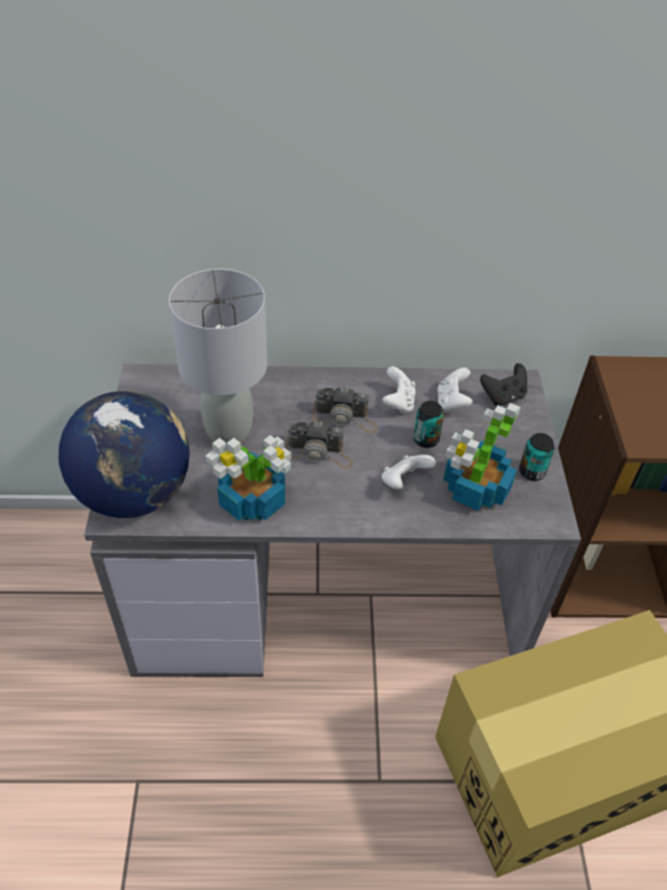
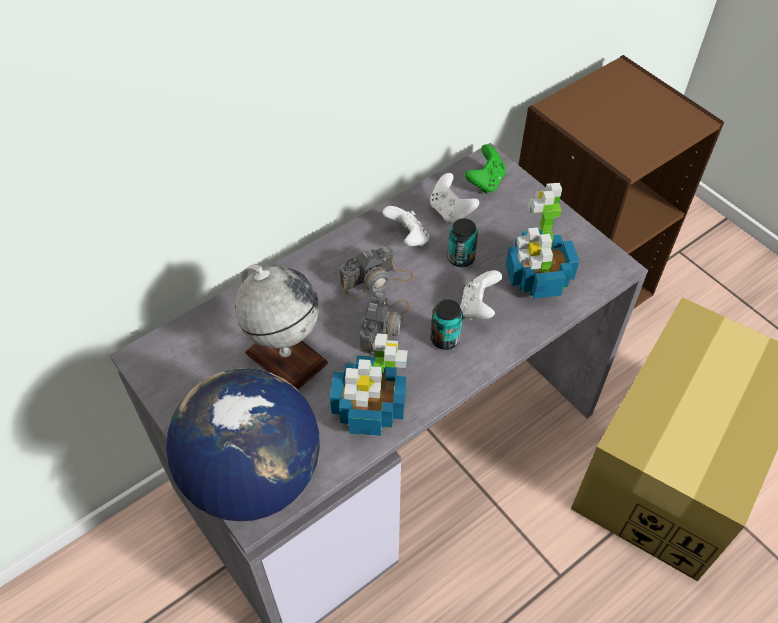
camera: 35 degrees left, 5 degrees up
(229, 432) = (285, 357): grey table lamp -> globe
(319, 453) = (385, 326): camera -> camera turned 45 degrees counterclockwise
(503, 396) = (485, 182): black game controller -> green game controller
(532, 472) = (565, 235): can -> can (445, 339)

